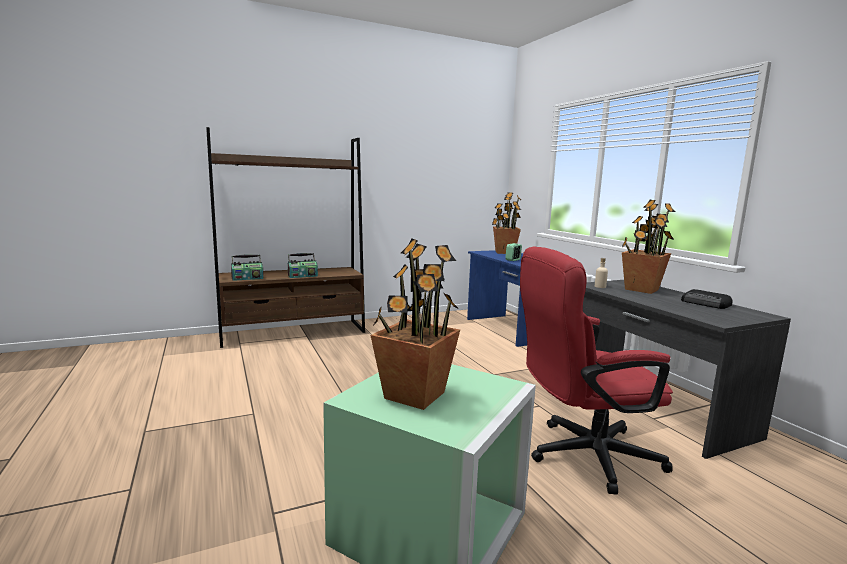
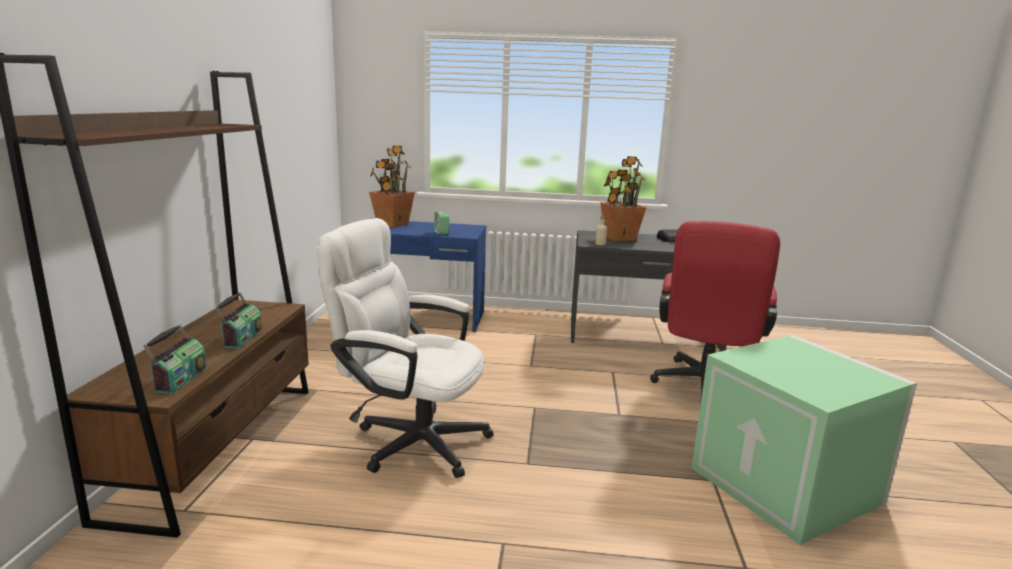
camera: 60 degrees left, 5 degrees up
(341, 365) = (410, 440): none -> white office chair
(414, 395) = (812, 375): potted plant -> none

